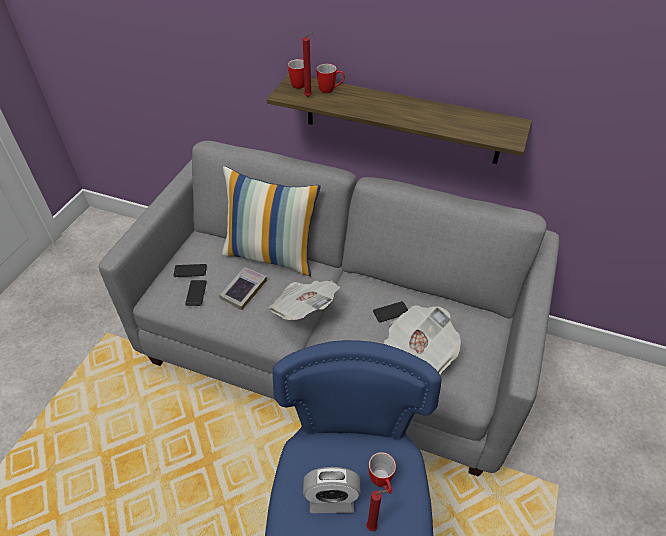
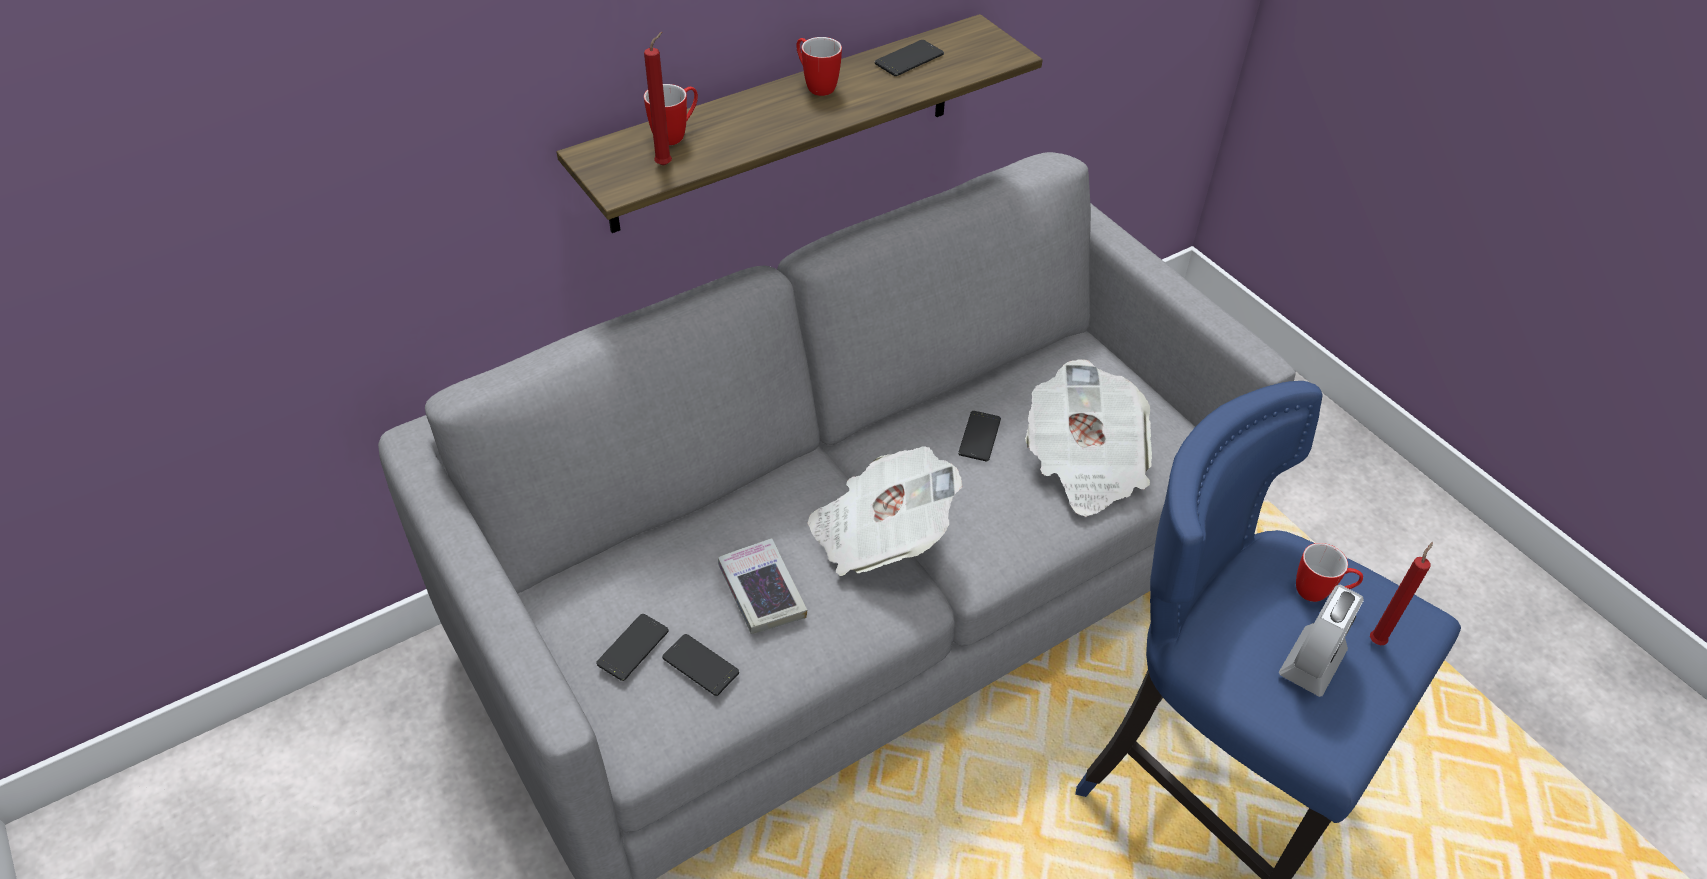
camera: 55 degrees left, 0 degrees up
(271, 255) = (712, 510): pillow -> none
(299, 83) = (609, 155): mug -> mug (816, 85)
(463, 117) = (909, 59): none -> phone

